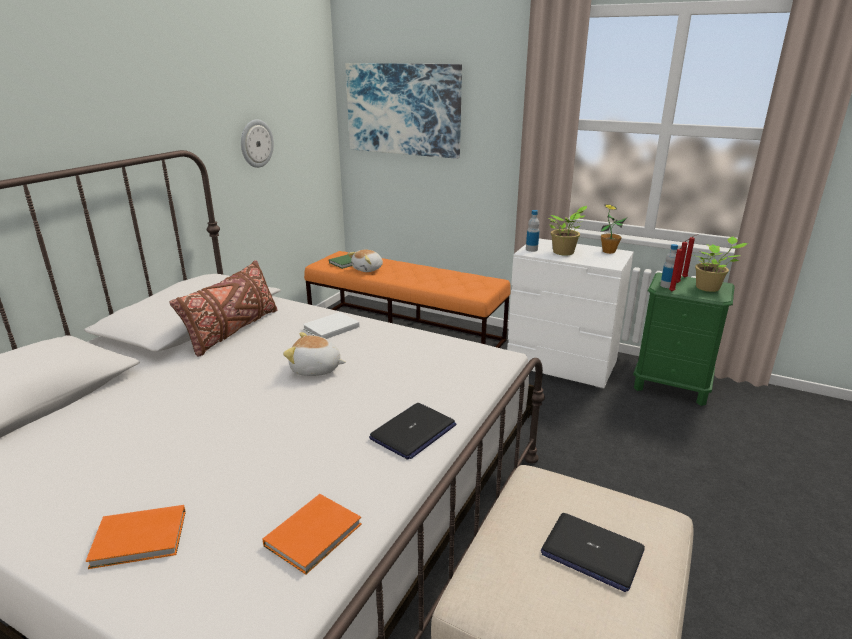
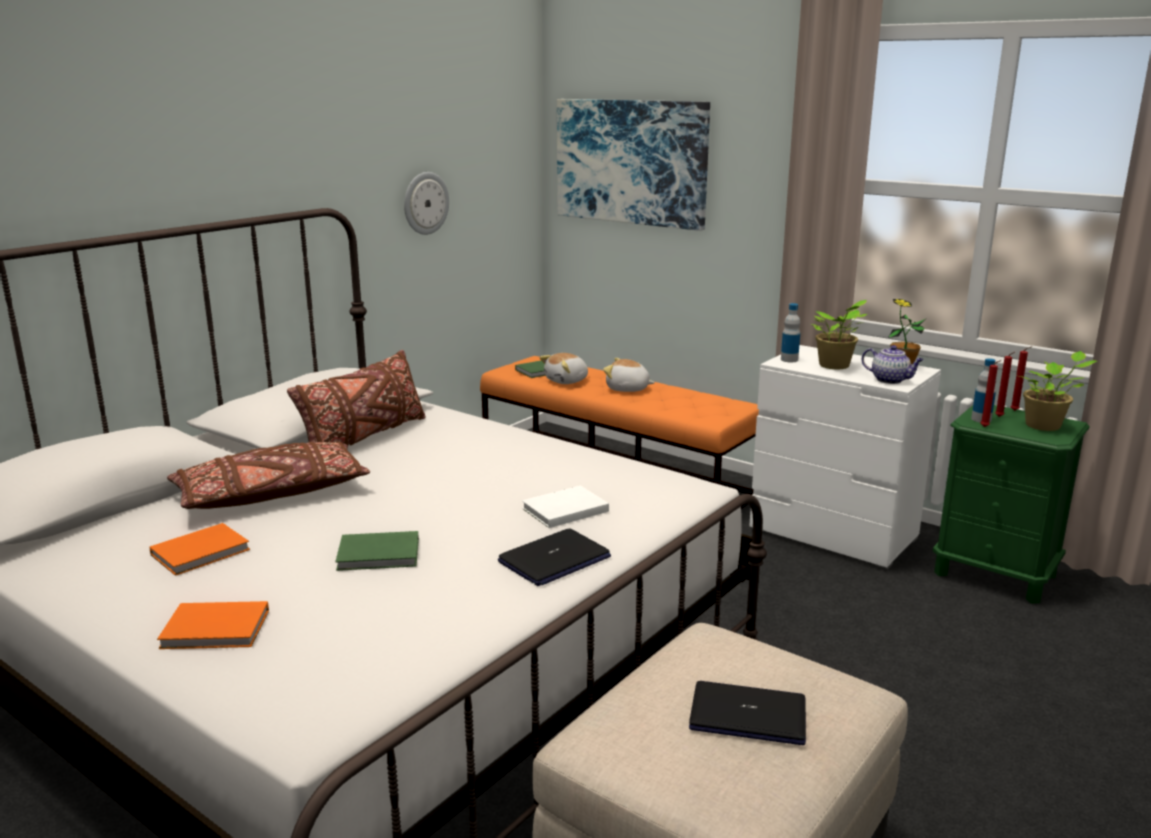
camera: 10 degrees right, 5 degrees down
(166, 390) = (271, 494): none -> brown pillow
(271, 442) = (381, 555): none -> green book
(315, 369) = (455, 486): plush toy -> plush toy (627, 389)
(316, 534) = (407, 644): orange book -> orange book (203, 552)
(330, 328) = (486, 442): white book -> white book (562, 510)
(591, 552) = (748, 715): laptop -> laptop turned 150 degrees clockwise
(605, 262) = (890, 380): none -> teapot

